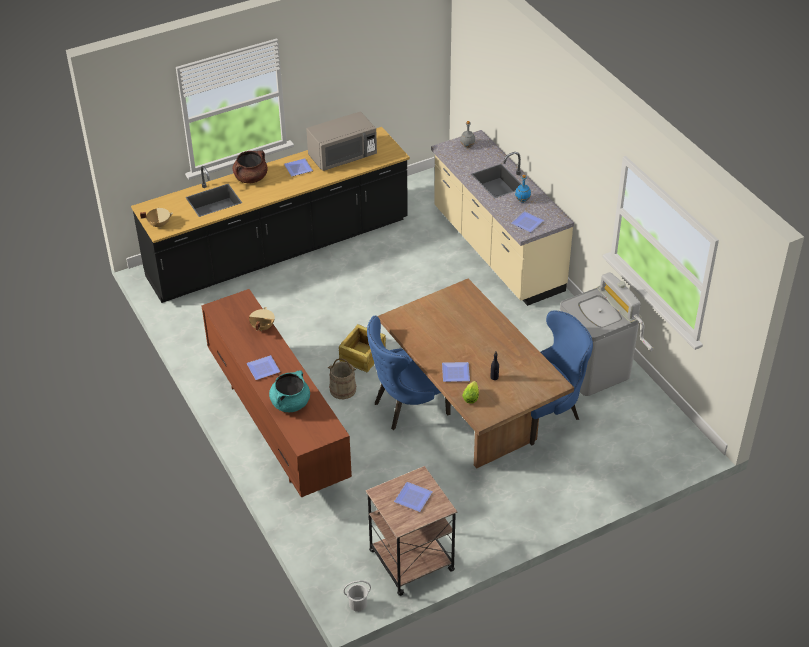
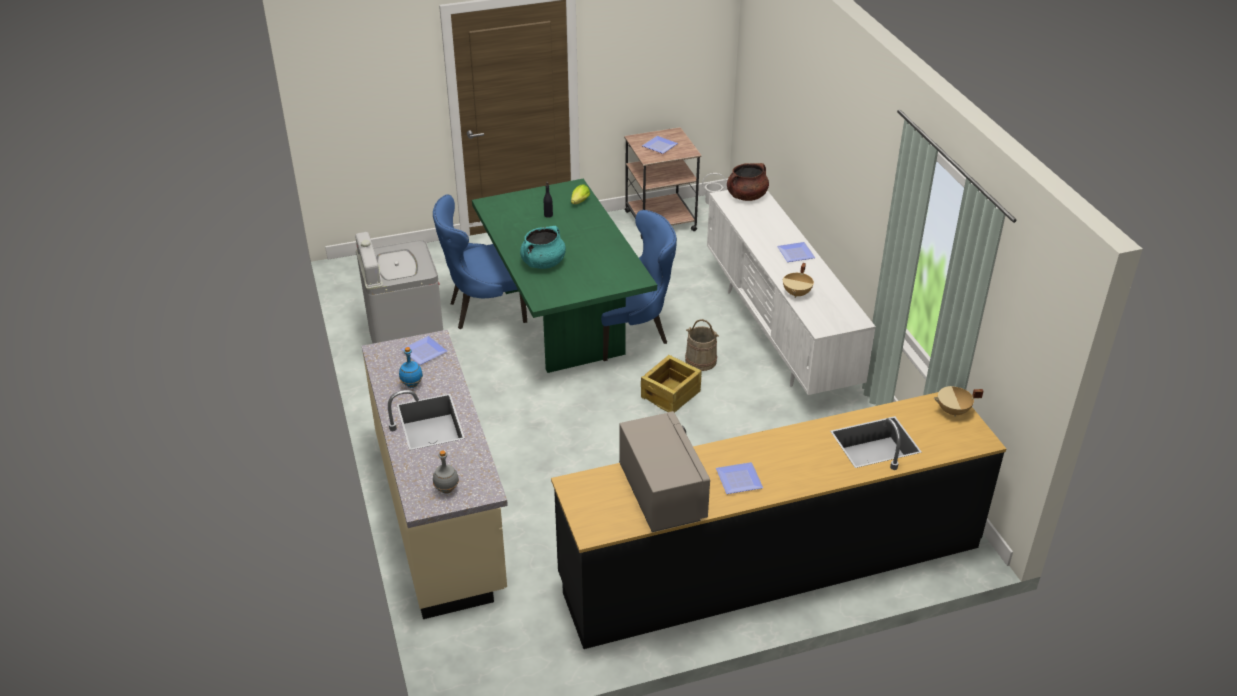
camera: 170 degrees left, 5 degrees down
(251, 178) = (817, 472): brown cooking pot -> brown cooking pot (746, 196)
(276, 426) = (780, 334): brown cabinet -> white cabinet
(290, 403) = (766, 222): turquoise cooking pot -> turquoise cooking pot (543, 263)
(342, 156) = (662, 493): grey microwave -> grey microwave turned 90 degrees clockwise
(454, 372) = (588, 223): plate -> none
(470, 412) = (563, 322): brown dining table -> green dining table

